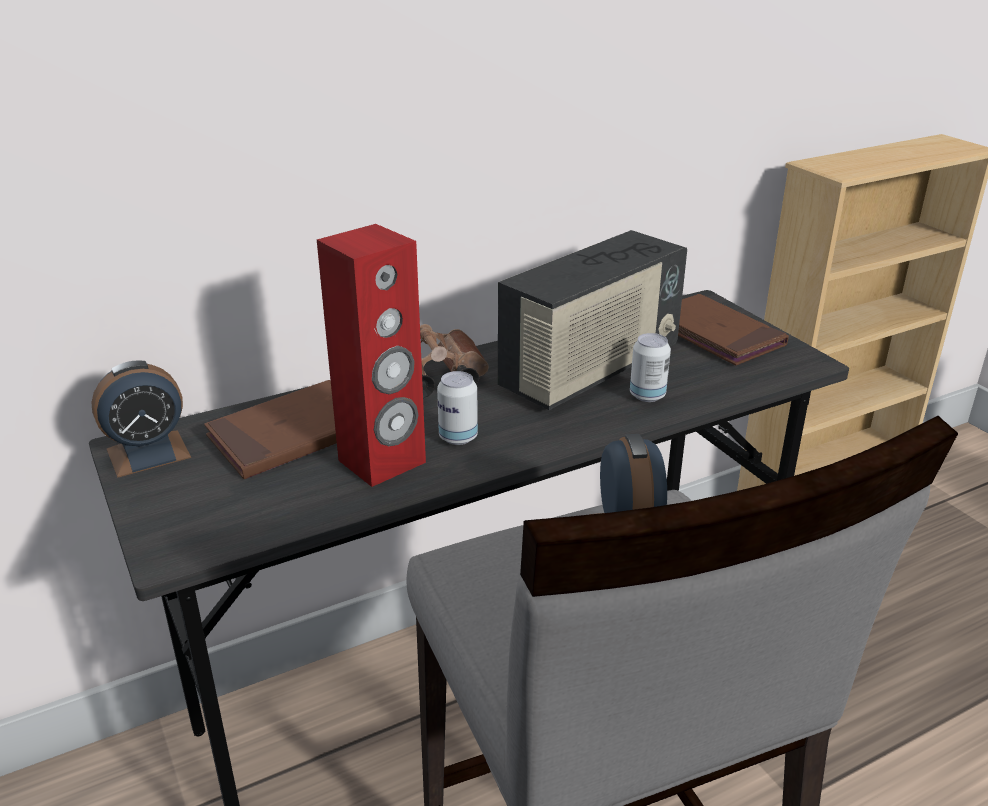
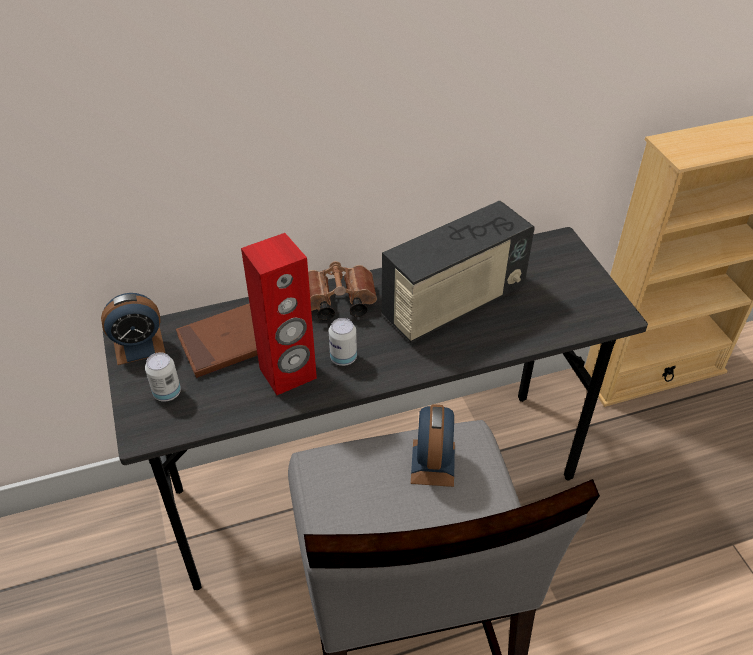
camera: 10 degrees right, 15 degrees up
(647, 395) = (486, 334): can -> can (167, 393)
(715, 335) = (558, 278): brown book -> none

